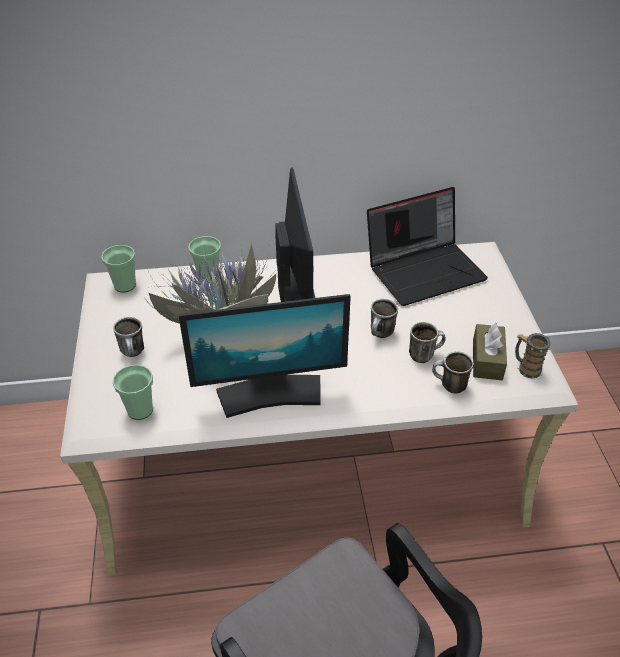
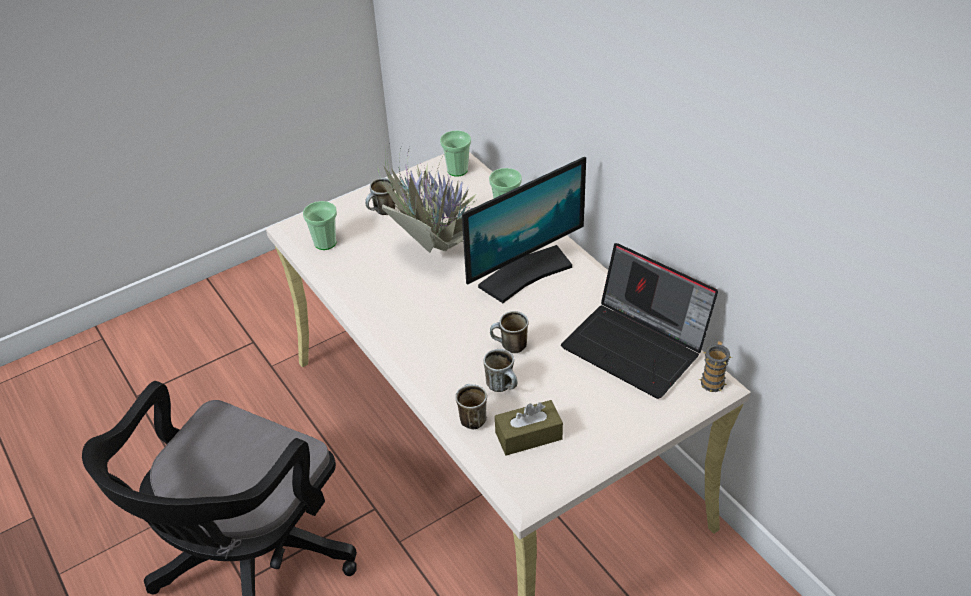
camera: 65 degrees right, 0 degrees up
(270, 393) = (387, 305): monitor -> none
(526, 368) = (537, 470): mug -> mug (713, 380)

